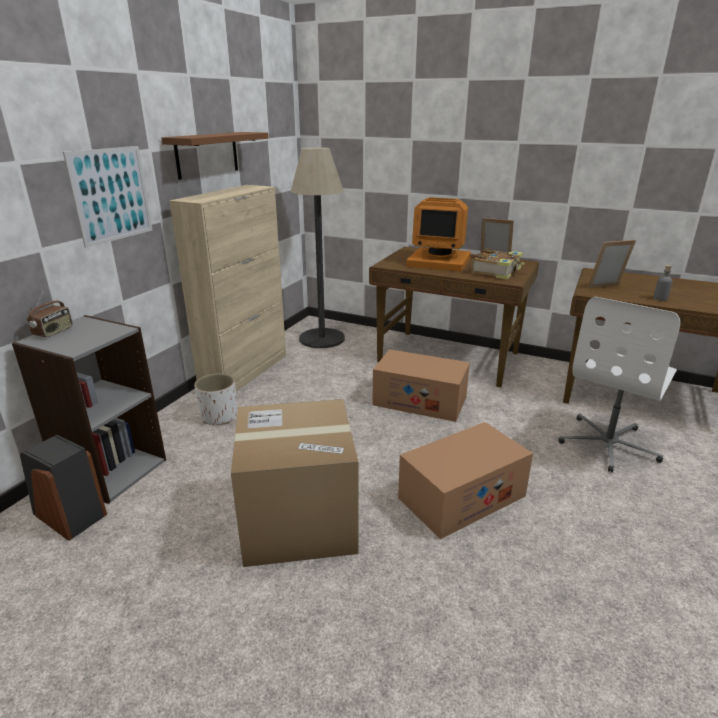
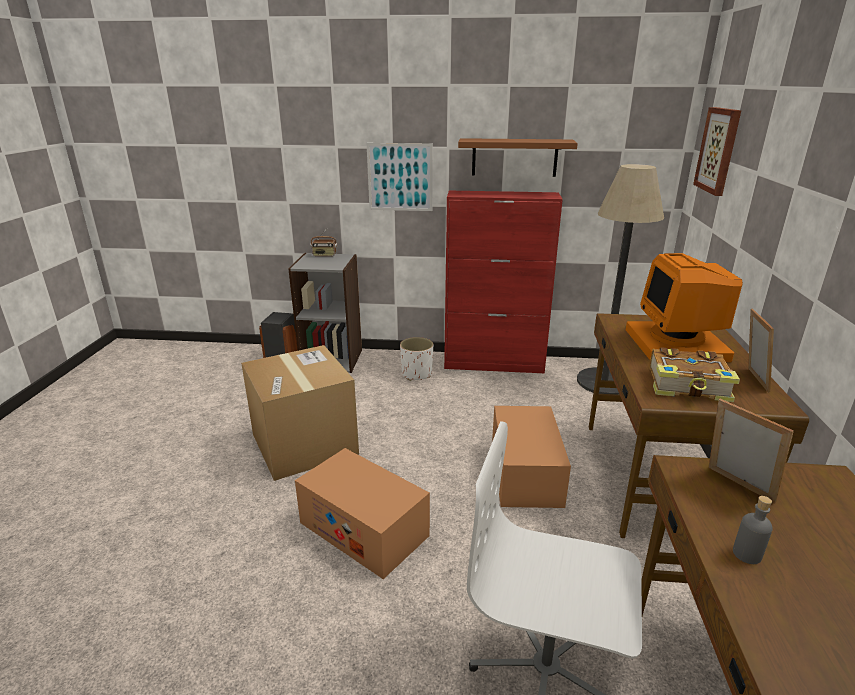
camera: 70 degrees right, 0 degrees up
(245, 372) = (494, 364): beige cabinet -> red cabinet
(349, 130) = (718, 150): none -> picture

